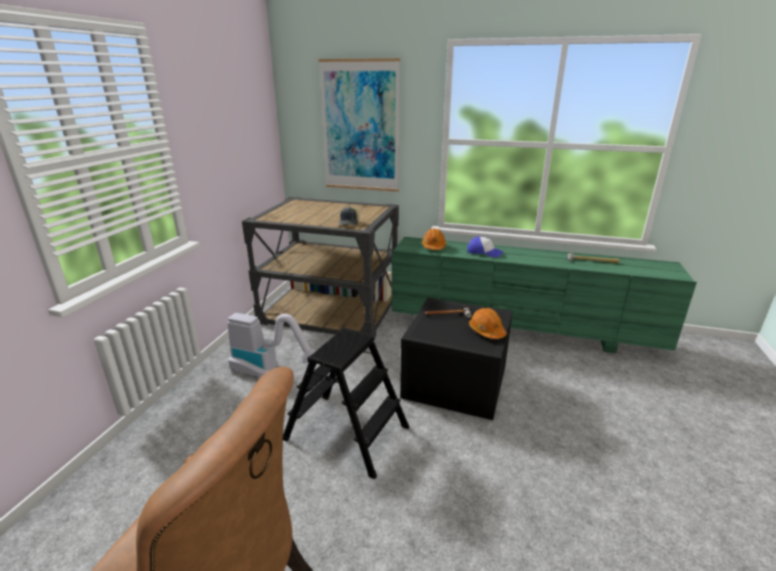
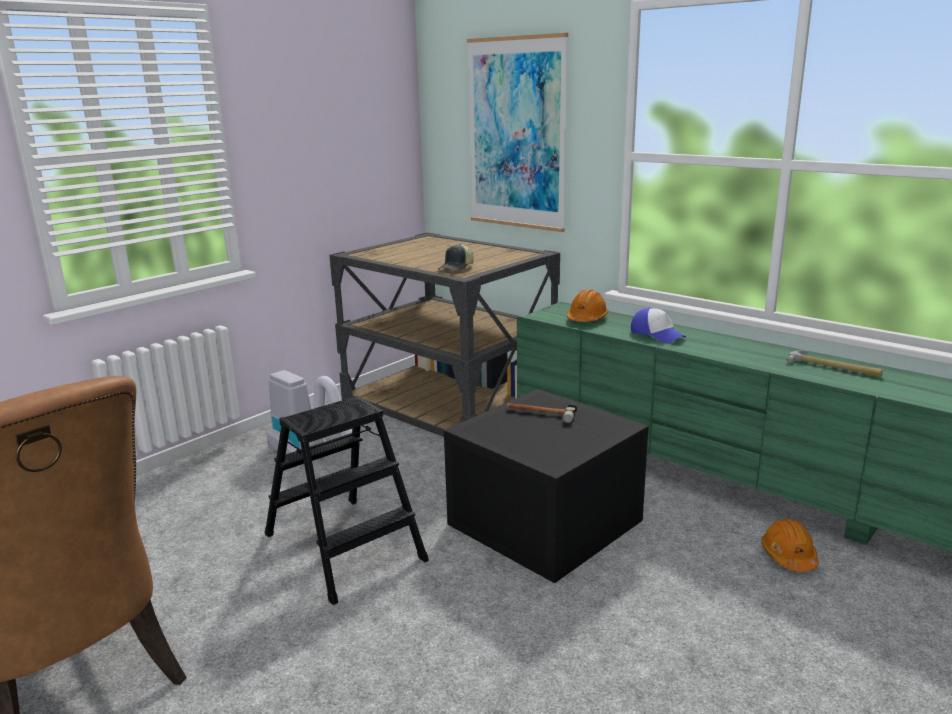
camera: 25 degrees right, 5 degrees down
(486, 331) = (574, 443): orange hard hat -> orange hard hat (788, 556)

